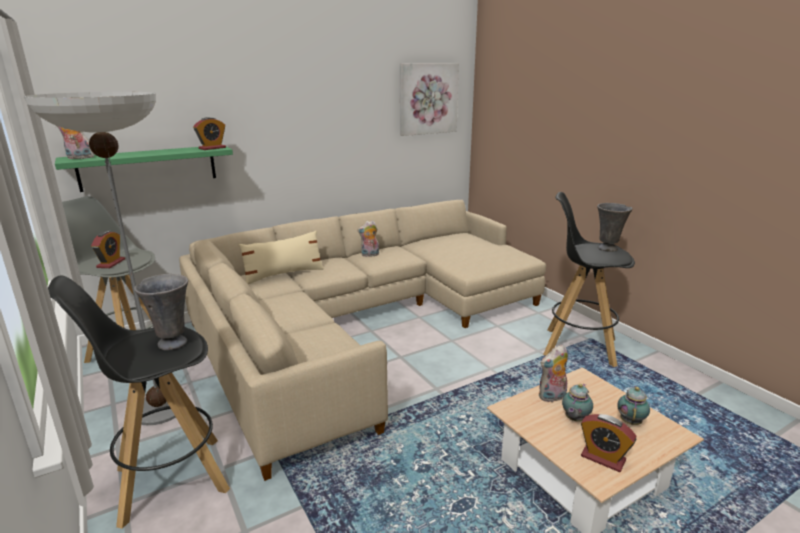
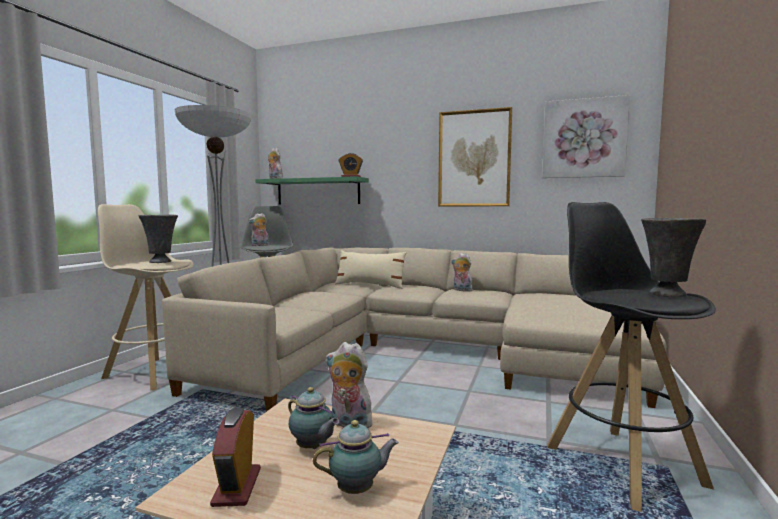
camera: 50 degrees right, 15 degrees down
(111, 263) = (260, 245): alarm clock -> plush toy
(170, 480) = (154, 372): black stool -> beige stool
(341, 118) = (474, 159): none -> picture
(574, 419) = (312, 448): teapot -> teapot turned 135 degrees counterclockwise

